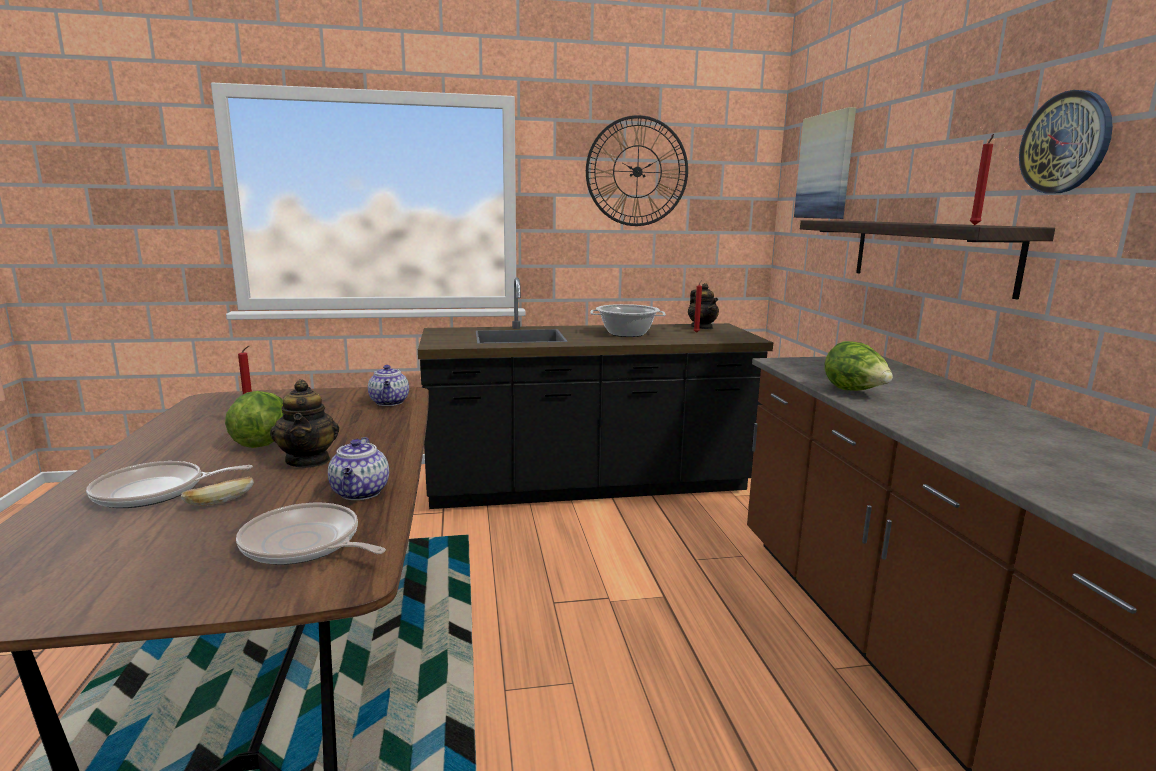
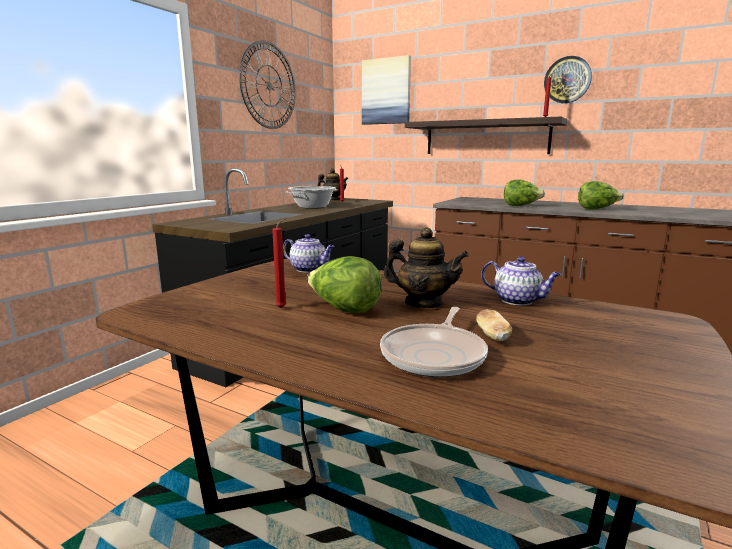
camera: 50 degrees left, 0 degrees up
(305, 544) = (607, 323): frying pan -> none
(964, 432) = (597, 209): none -> lettuce

